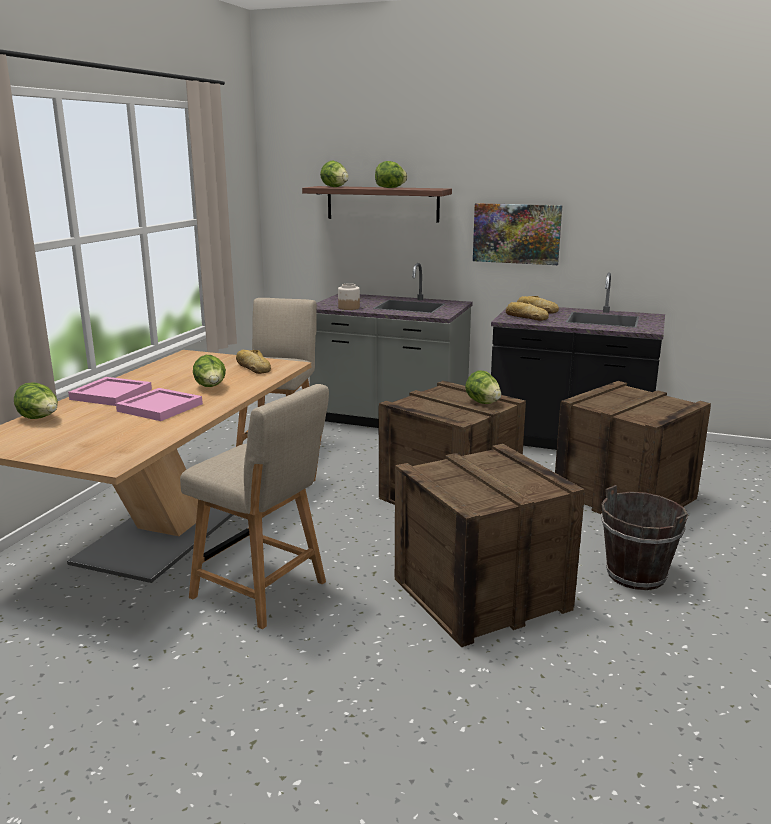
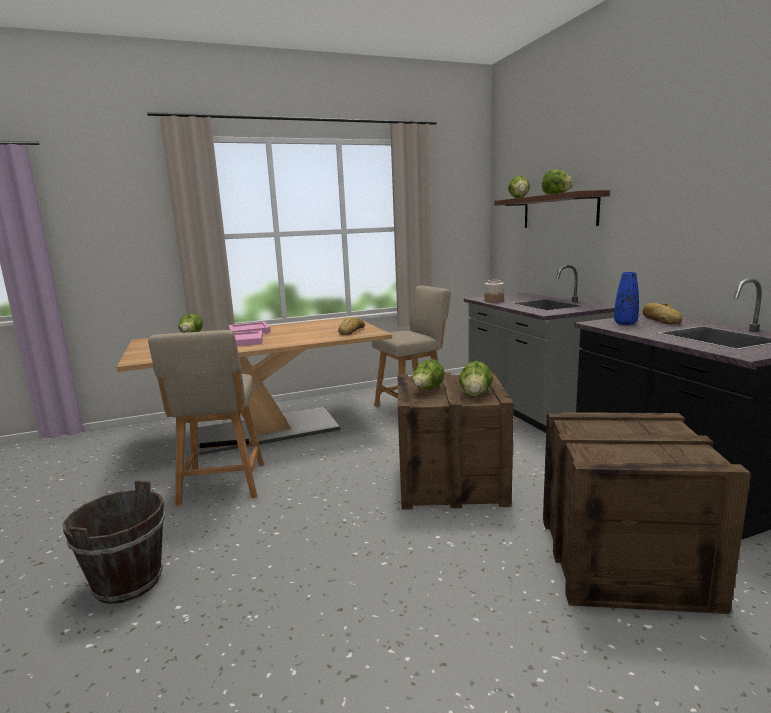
camera: 50 degrees right, 5 degrees down
(211, 387) = (294, 337): lettuce -> lettuce (427, 390)
(480, 593) = (308, 563): crate -> none
(516, 233) = (665, 233): picture -> none
(525, 317) = (625, 323): bread -> blue vase
(636, 575) = (459, 640): brown bucket -> brown bucket (128, 582)

